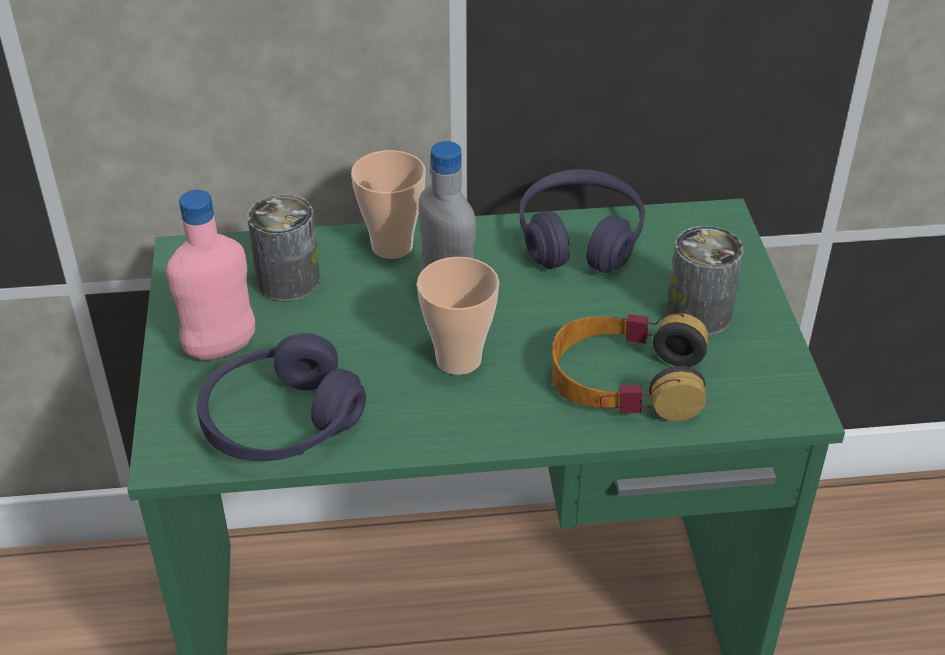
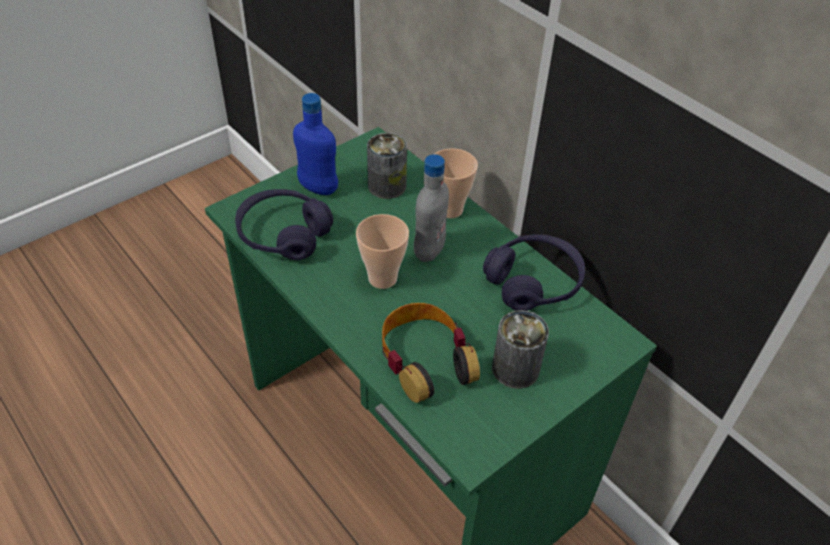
camera: 55 degrees right, 5 degrees up
(221, 348) = (318, 188): pink bottle -> blue bottle

